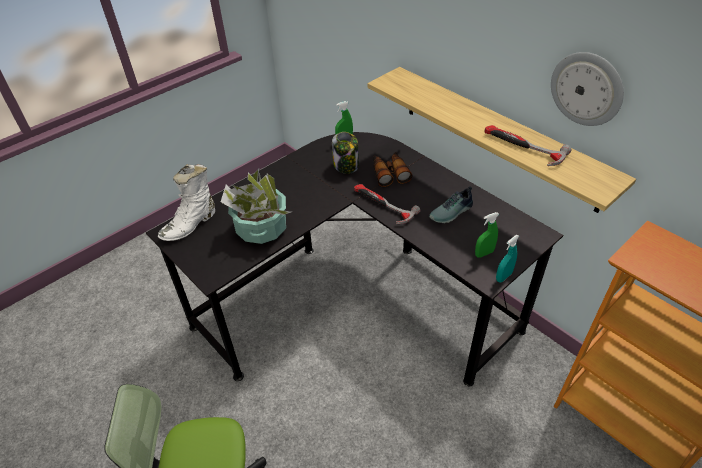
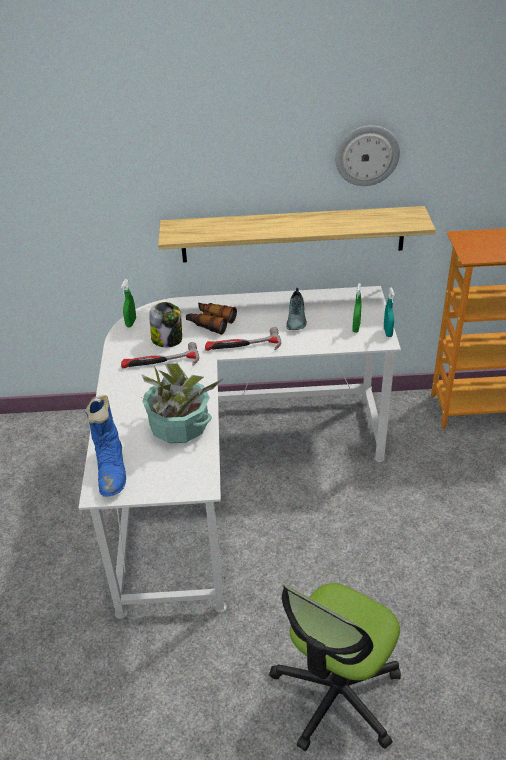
camera: 50 degrees left, 5 degrees down
(190, 225) = (112, 470): white boot -> blue boot
(355, 299) = (228, 474): black desk -> white desk
(522, 147) = (340, 224): hammer -> hammer (160, 363)

